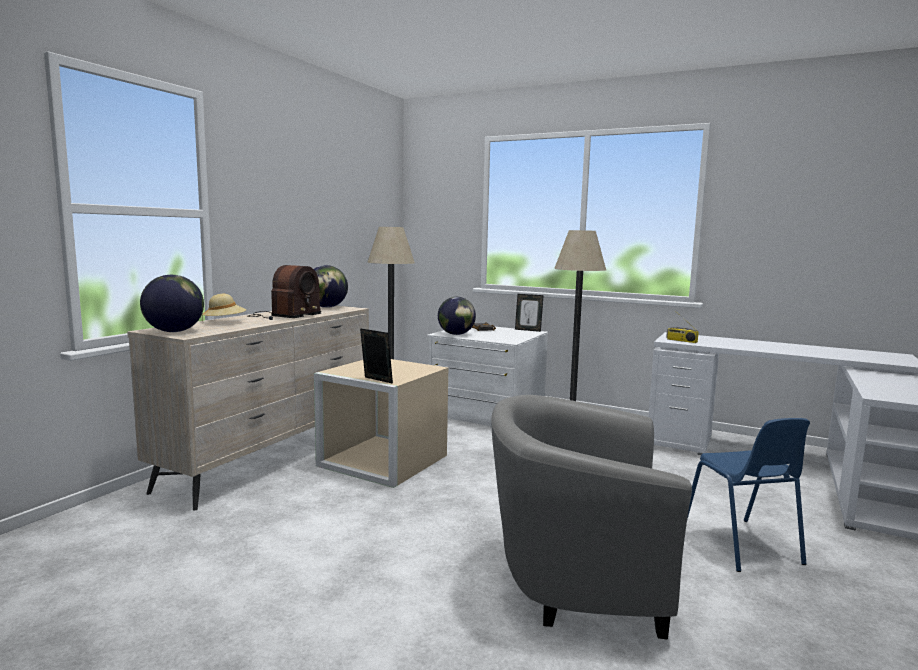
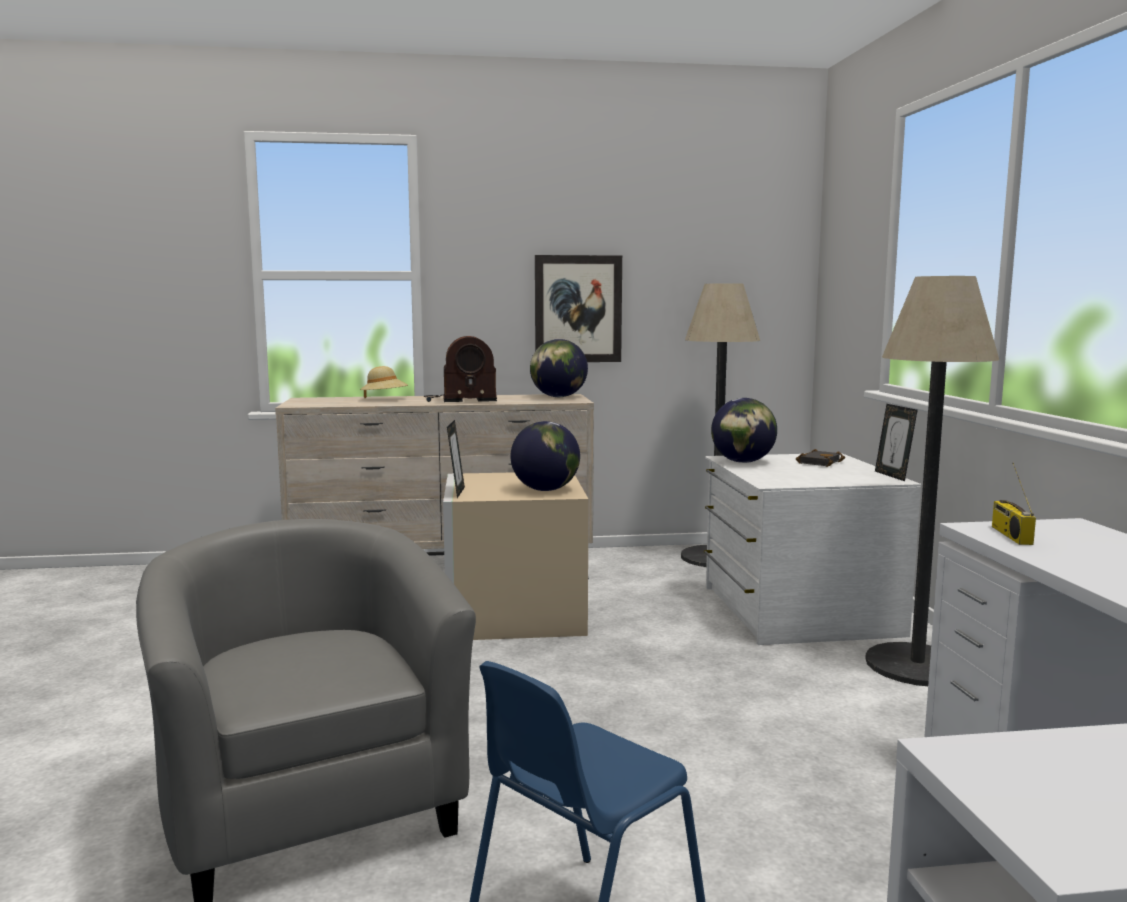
camera: 55 degrees right, 0 degrees up
(174, 331) = (308, 401): globe -> globe (545, 490)
(304, 242) = (578, 309): none -> picture

